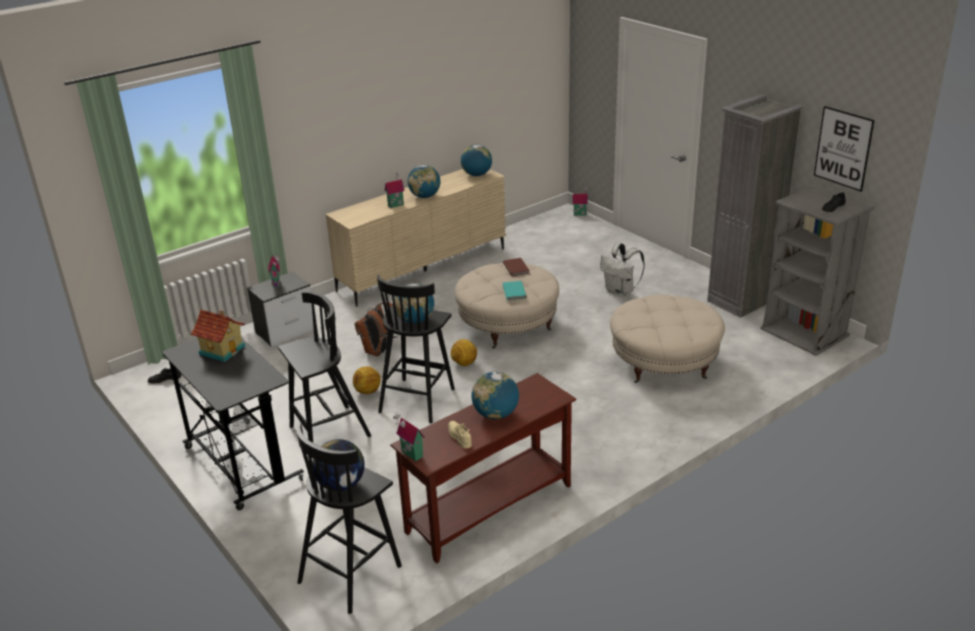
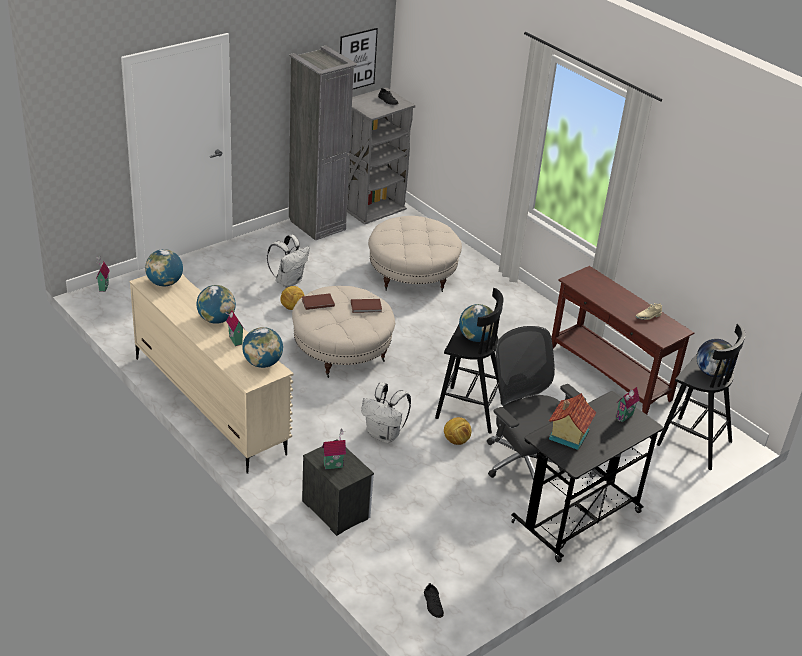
camera: 95 degrees left, 5 degrees up
(327, 432) = (523, 465): black stool -> office chair
(379, 351) = (384, 435): brown backpack -> white backpack
(410, 455) = (674, 338): toy house -> toy house (625, 417)
(464, 364) = (410, 380): football -> football (292, 307)
(496, 414) = (617, 300): globe -> globe (262, 363)
(513, 292) = (366, 307): turquoise book -> brown book

